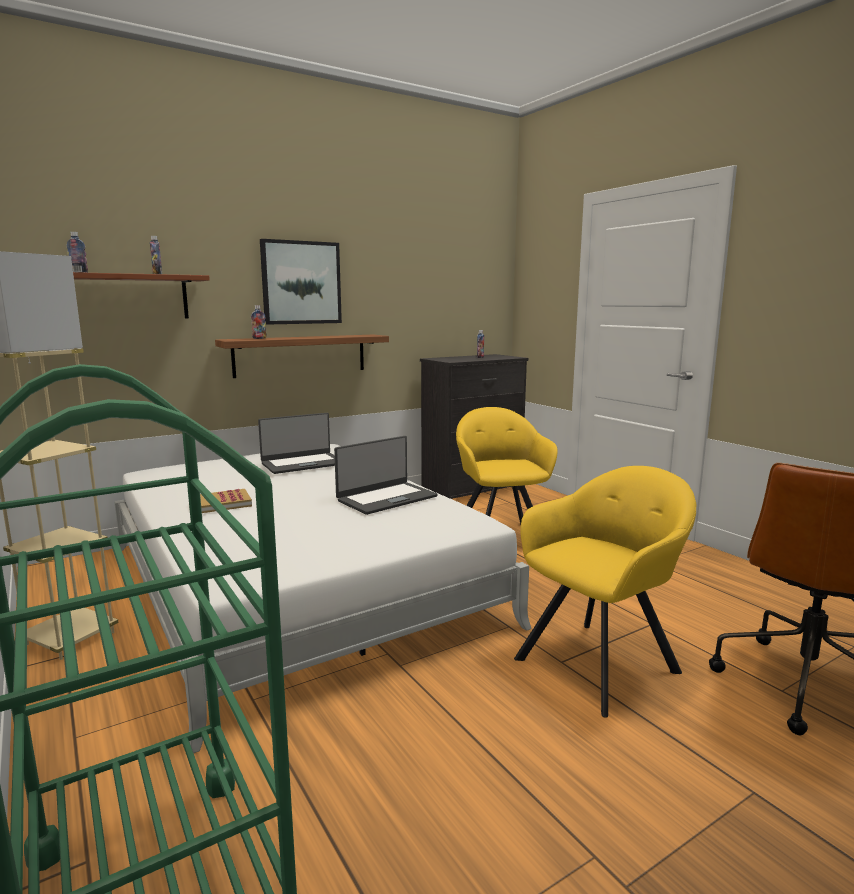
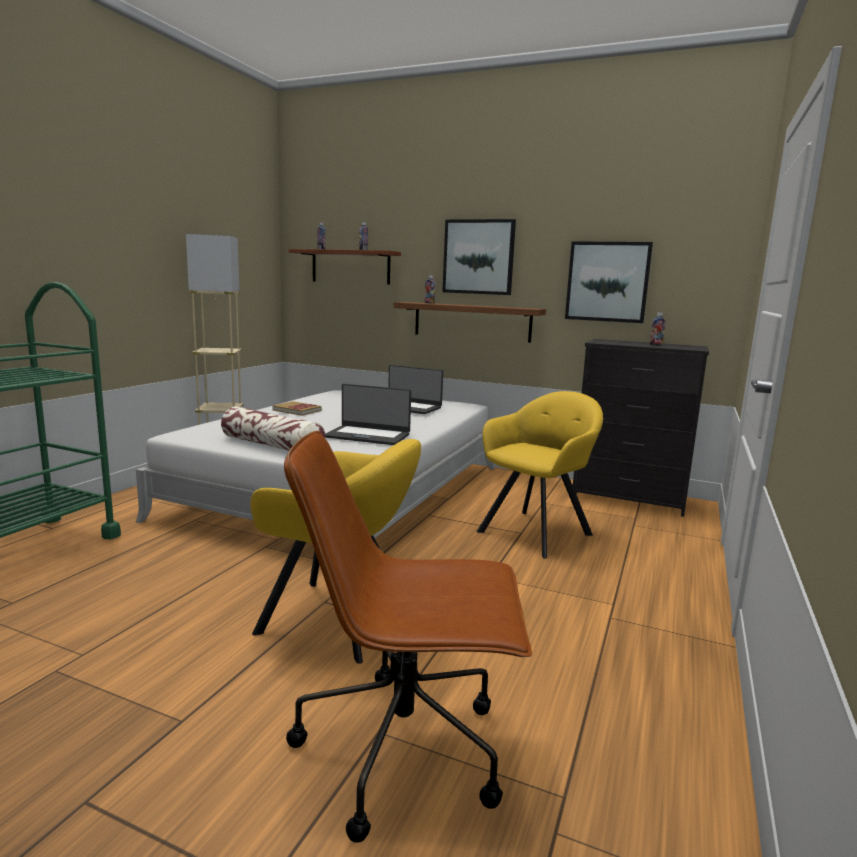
camera: 55 degrees right, 0 degrees up
(364, 542) = (272, 446): none -> pillow
(422, 305) = (607, 282): none -> picture

